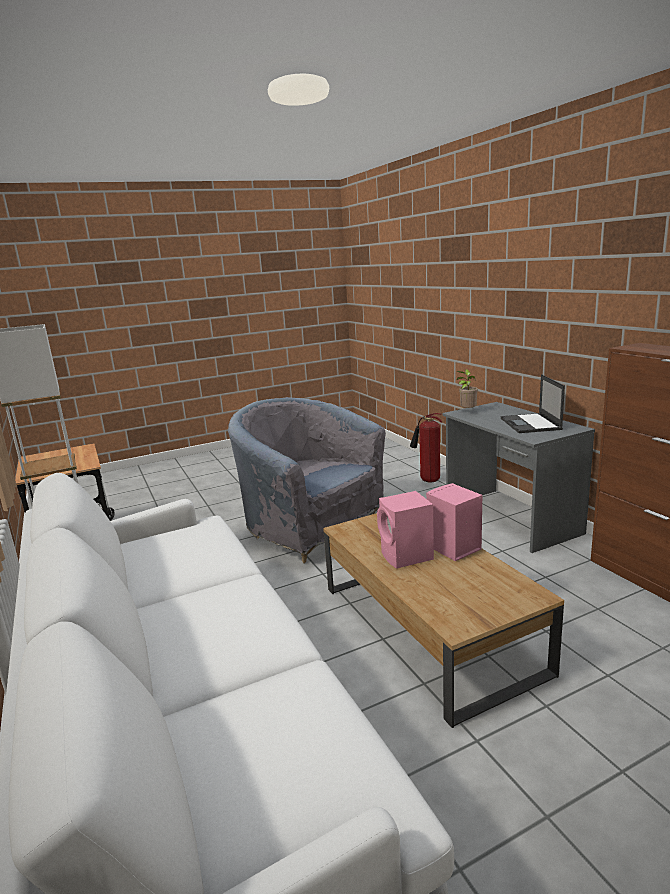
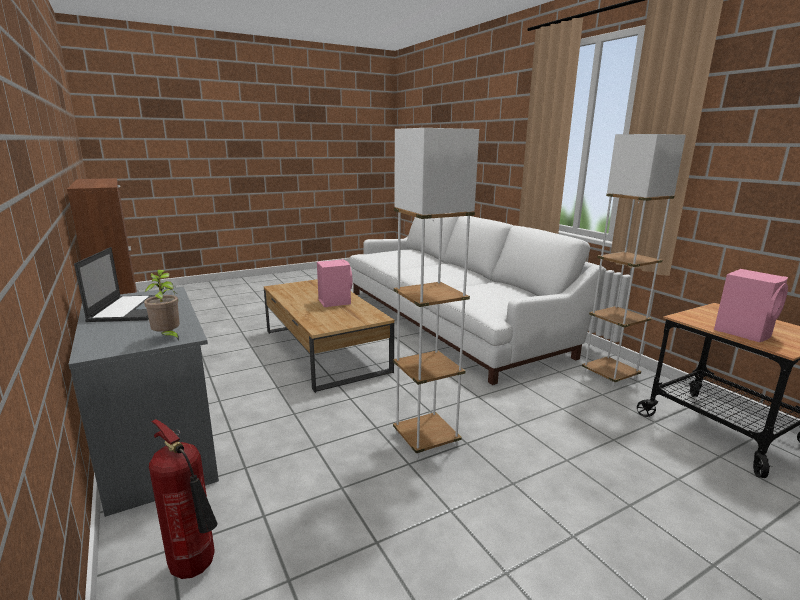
camera: 175 degrees right, 0 degrees up
(310, 529) = (426, 439): grey armchair -> white floor lamp
(452, 548) = (302, 304): pink speaker -> pink speaker (744, 332)

